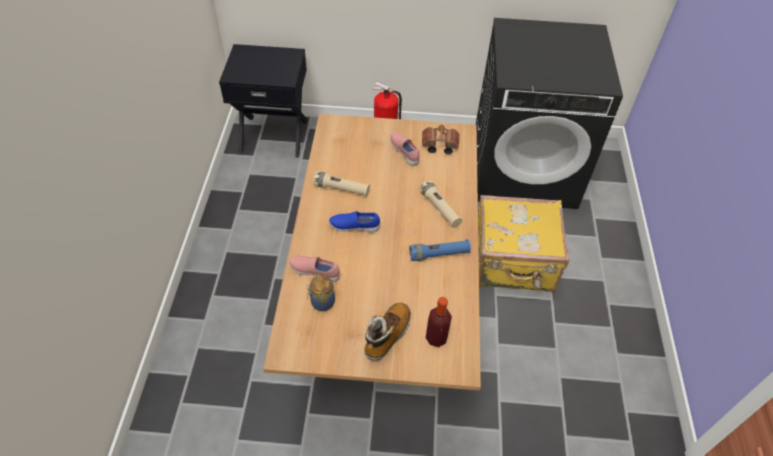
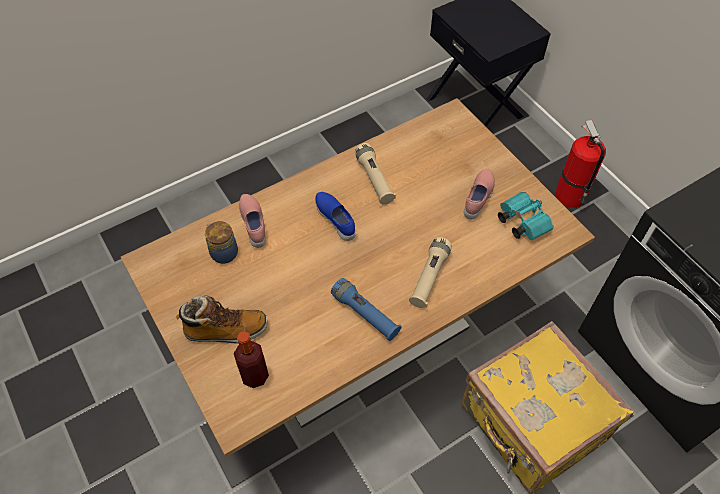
camera: 55 degrees right, 5 degrees up
(438, 145) = (521, 221): brown binoculars -> turquoise binoculars

